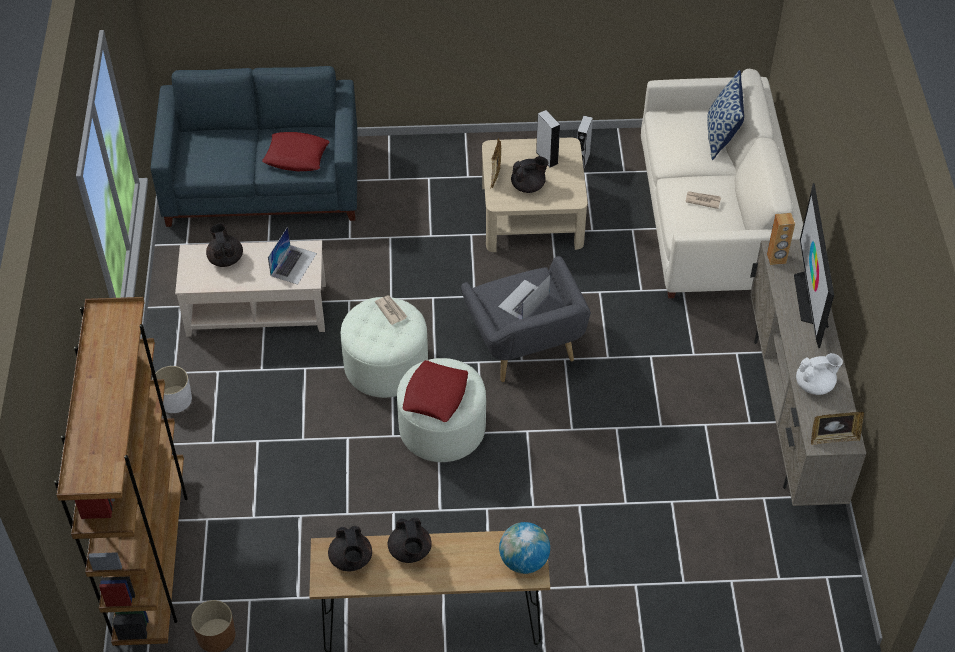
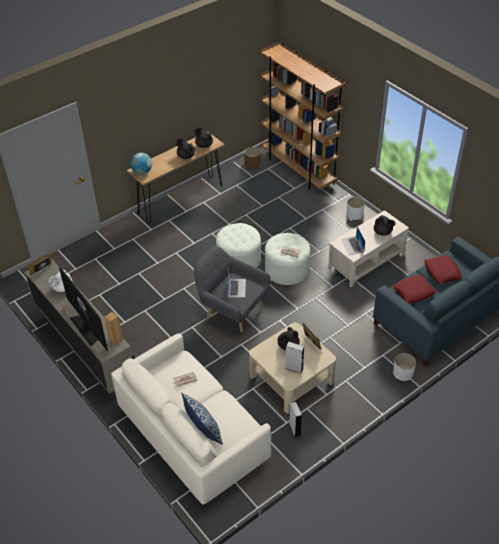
camera: 145 degrees right, 5 degrees down
(390, 148) = (403, 373): none -> white planter
(435, 395) = (237, 232): red pillow -> red pillow (442, 272)

